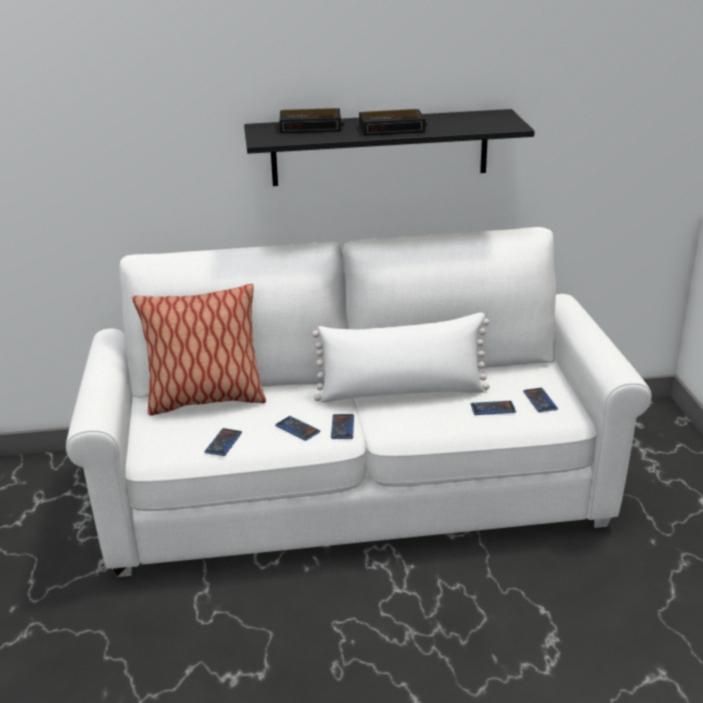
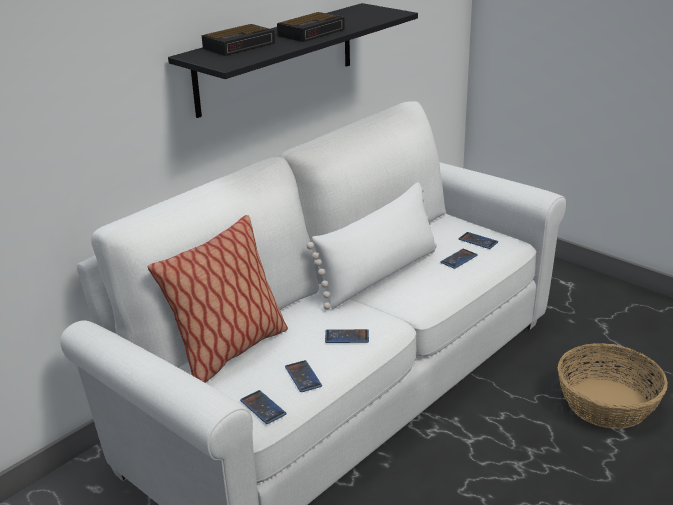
camera: 40 degrees left, 0 degrees up
(342, 427) = (379, 319): phone -> phone (263, 407)
(574, 633) = (607, 403): none -> basket

